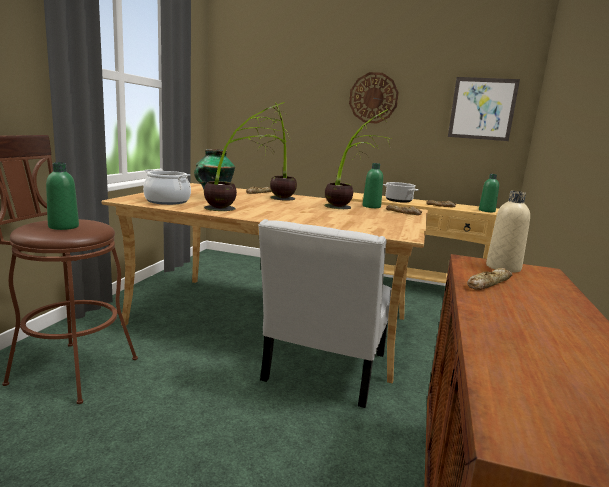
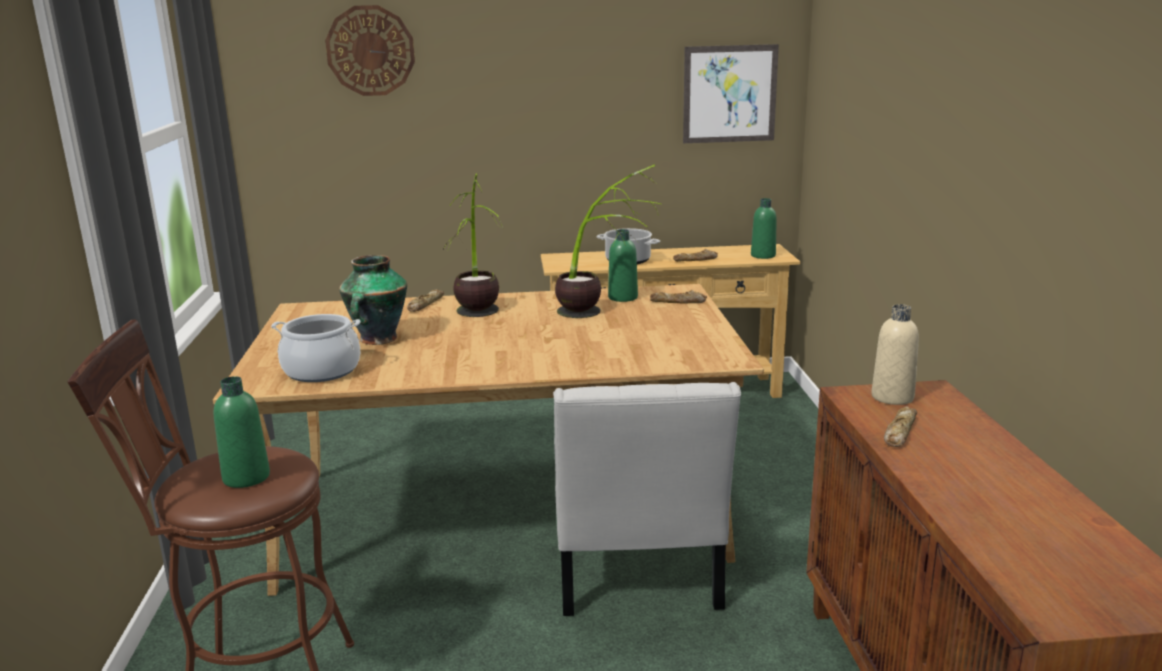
camera: 20 degrees left, 5 degrees up
(239, 209) = (452, 359): potted plant -> none
(373, 98) = (554, 91): wall clock -> wall clock (370, 51)

